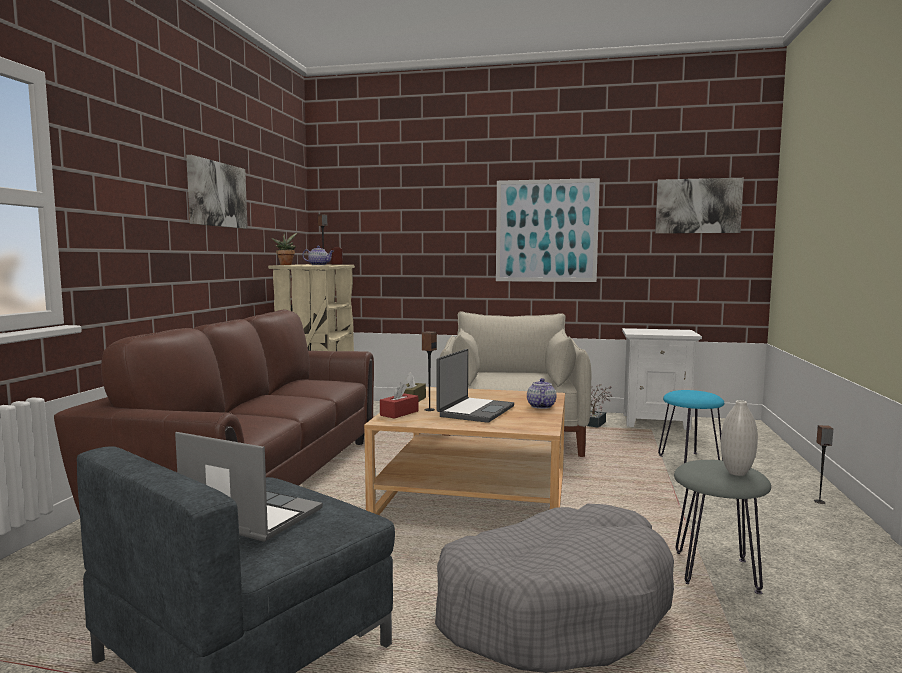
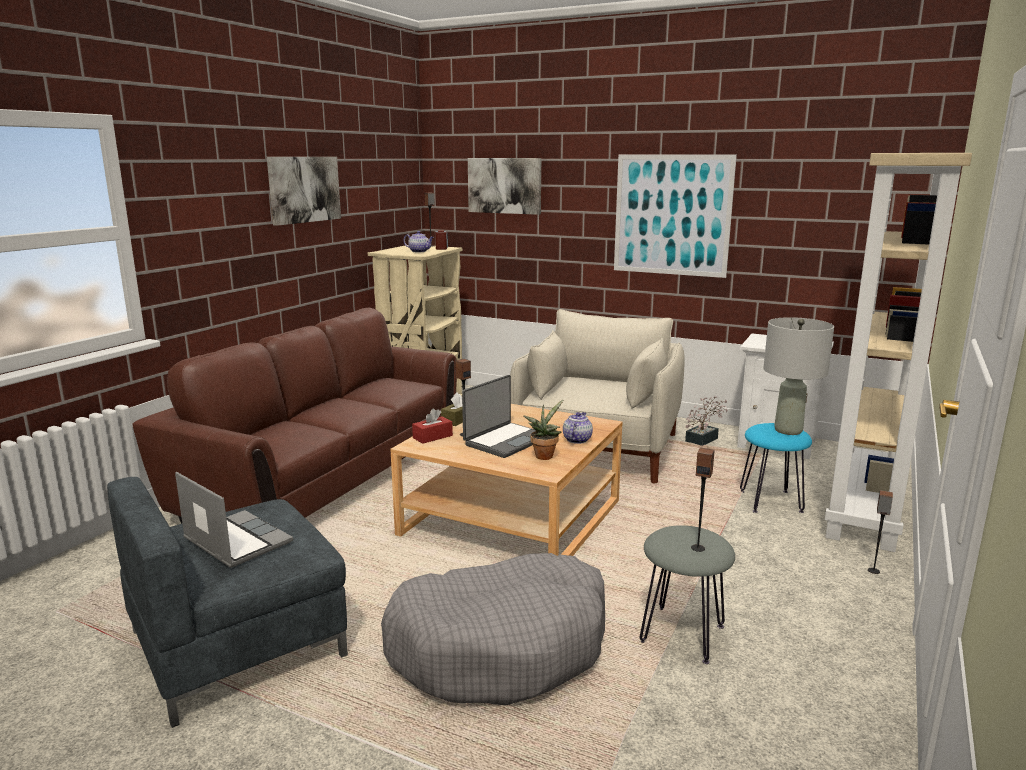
camera: 15 degrees right, 10 degrees up
(286, 265) = (386, 251): potted plant -> potted plant (544, 455)
(698, 206) = (854, 192): picture -> picture (504, 185)
(702, 393) = (788, 430): none -> grey table lamp
(736, 473) = (698, 548): white vase -> speaker
(766, 458) = (865, 507): none -> beige bookcase

